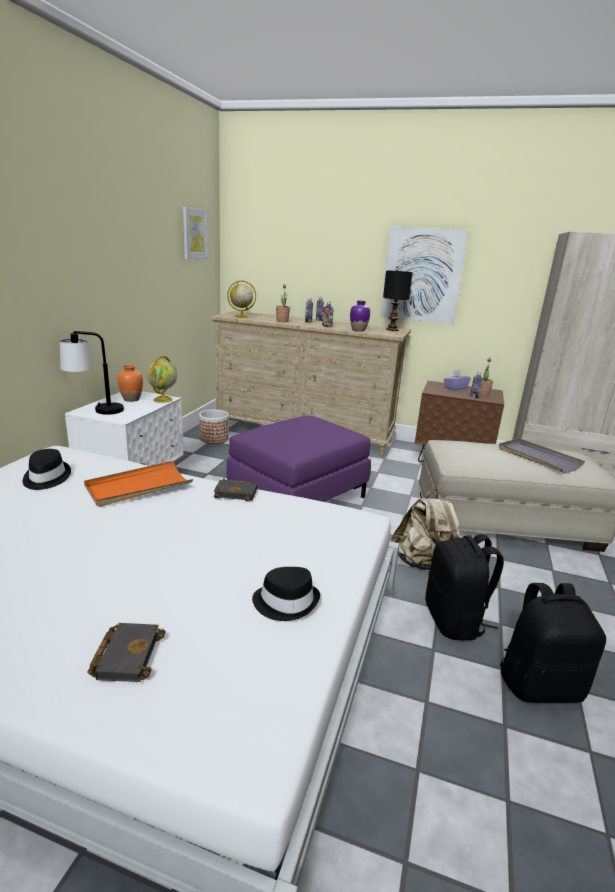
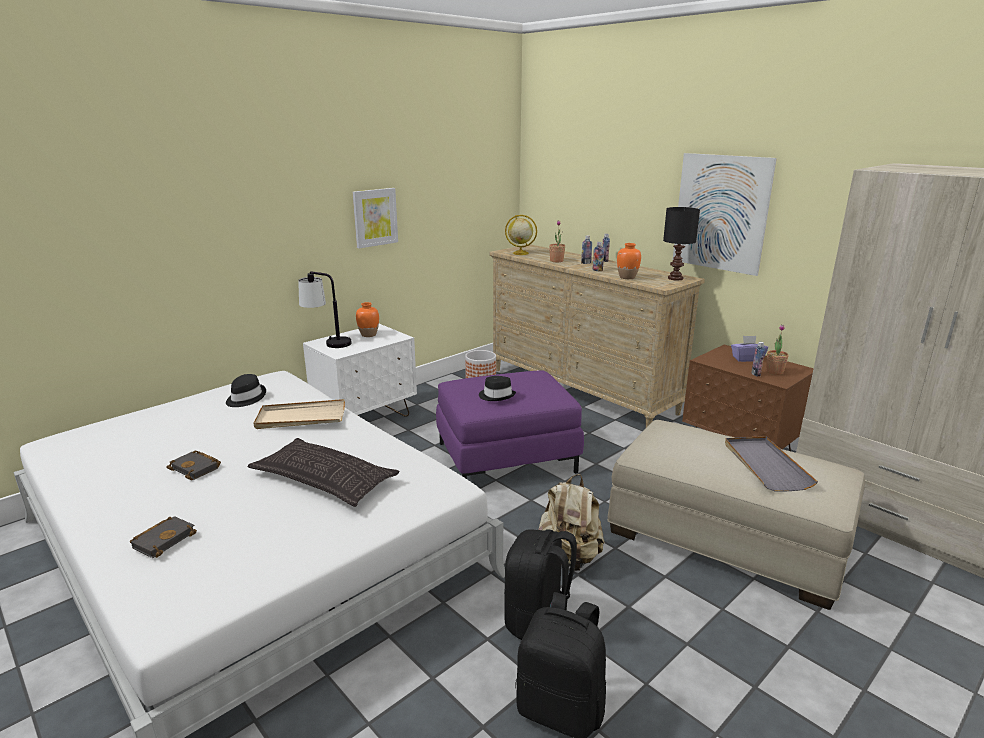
camera: 30 degrees right, 0 degrees up
(138, 487) = (301, 418): orange tray -> beige tray
(163, 399) = (394, 338): globe -> none
(194, 234) = (478, 166): picture -> picture (375, 217)
(237, 493) = (372, 439): black book -> black book (197, 468)
(237, 540) = (324, 480): none -> pillow
(286, 602) = (301, 537): black hat -> black hat (497, 396)
(358, 330) = (627, 277): purple vase -> orange vase

